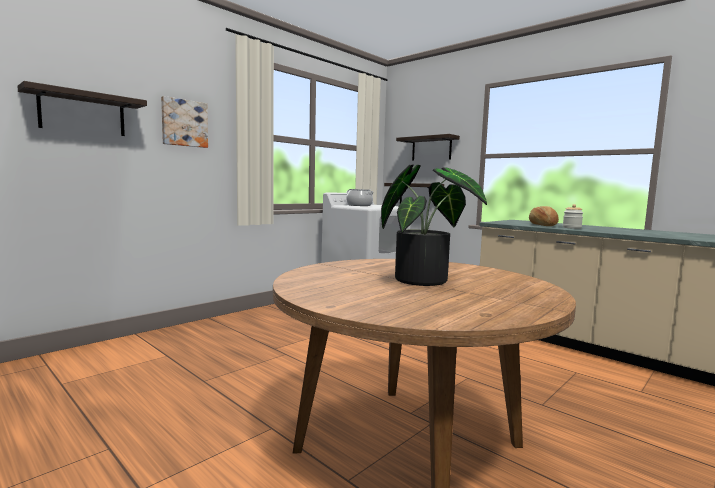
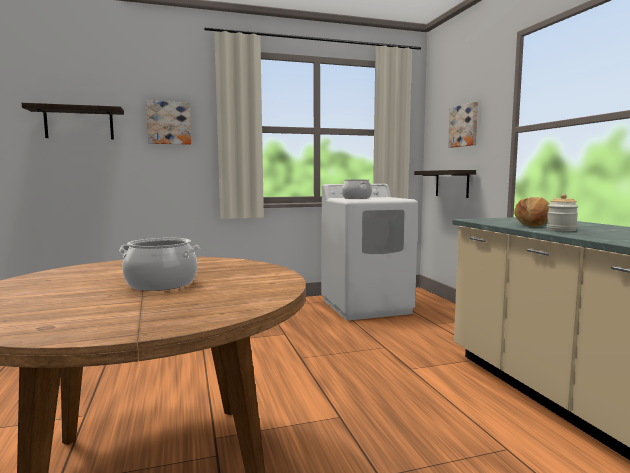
camera: 30 degrees right, 0 degrees up
(427, 280) = (162, 284): potted plant -> cooking pot
(431, 148) = (464, 126): shelf -> picture

